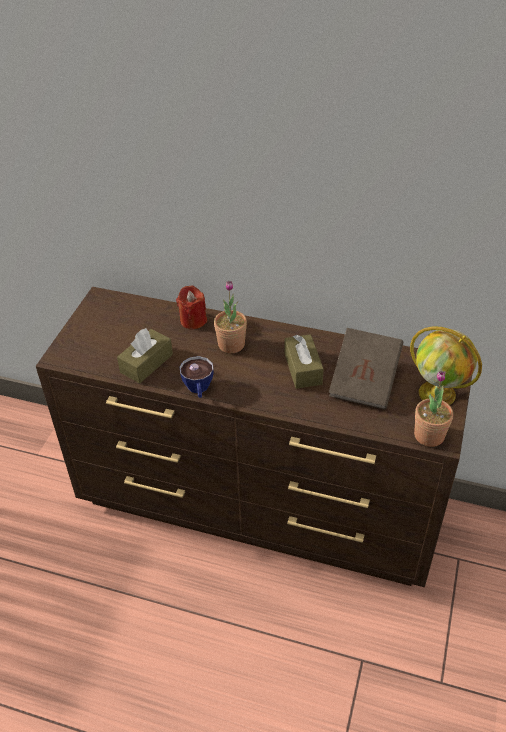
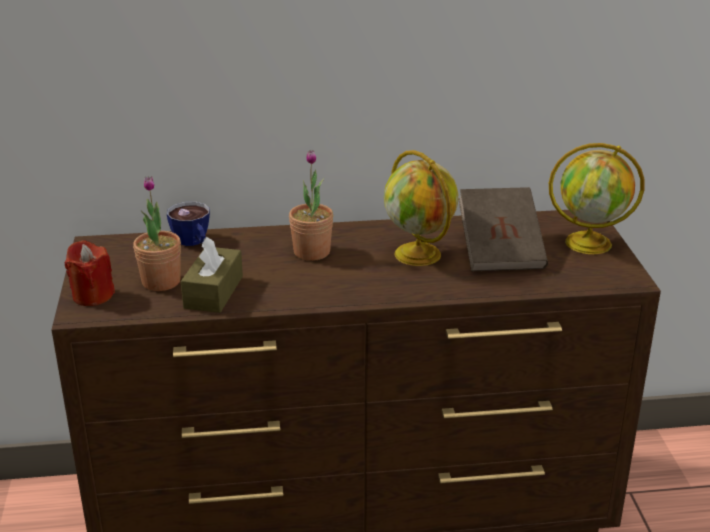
camera: 25 degrees left, 15 degrees down
(193, 320) = (243, 241): red candle -> red candle (92, 295)
(198, 389) = (305, 301): cup -> cup (193, 242)
(303, 369) = (419, 255): brown tissue box -> globe
(429, 435) = (612, 279): potted plant -> potted plant (161, 282)

